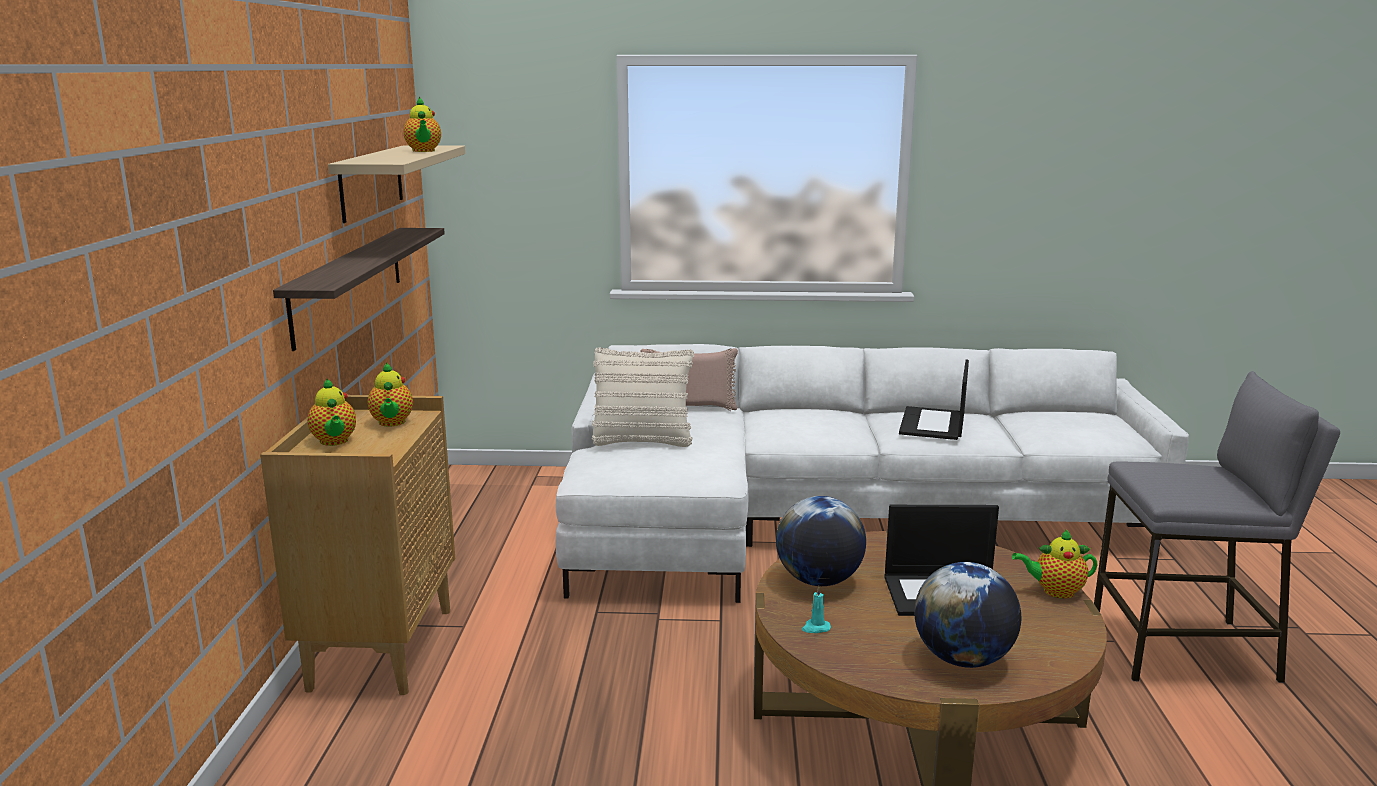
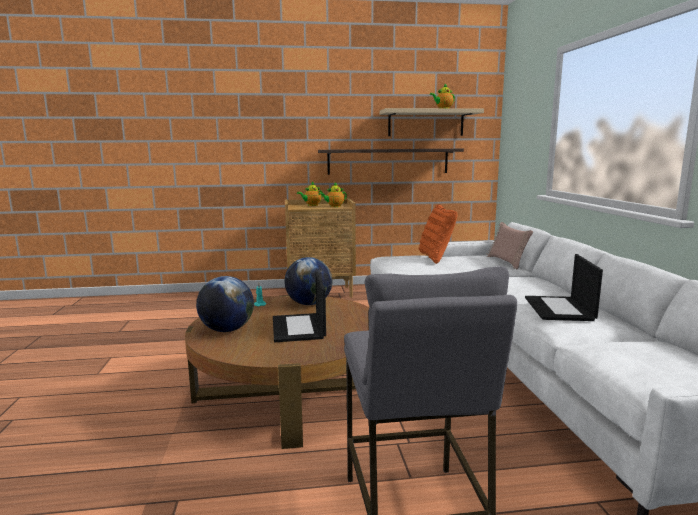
camera: 80 degrees right, 5 degrees down
(643, 441) = (436, 258): beige pillow -> orange pillow
(933, 424) = (559, 309): laptop -> laptop turned 90 degrees counterclockwise
(1055, 591) = (309, 355): teapot -> none

